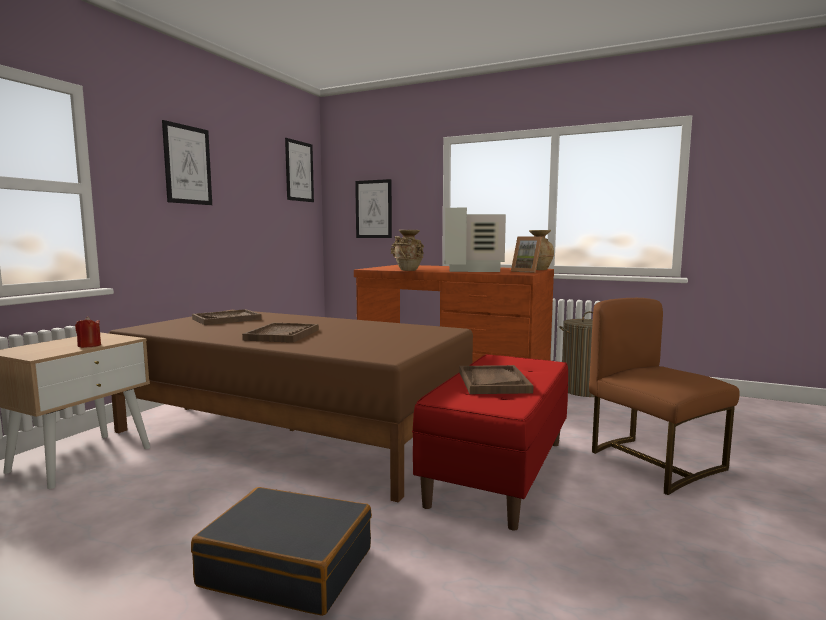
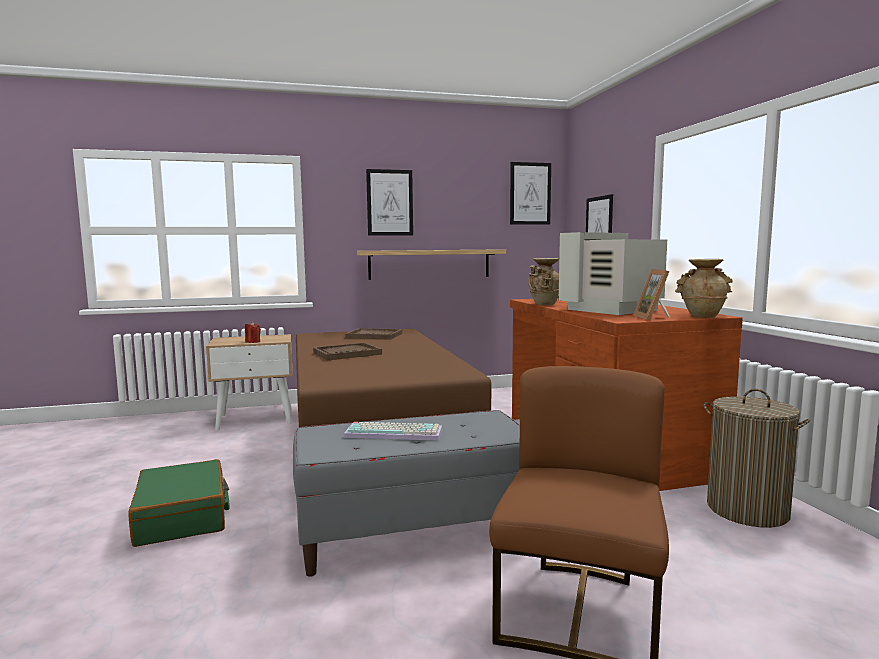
camera: 50 degrees right, 0 degrees up
(227, 238) = (429, 264): none -> shelf
(288, 566) = (183, 516): black suitcase -> green suitcase
(493, 382) = (395, 432): brown tray -> keyboard
(498, 471) = (414, 534): red bench -> grey bench

